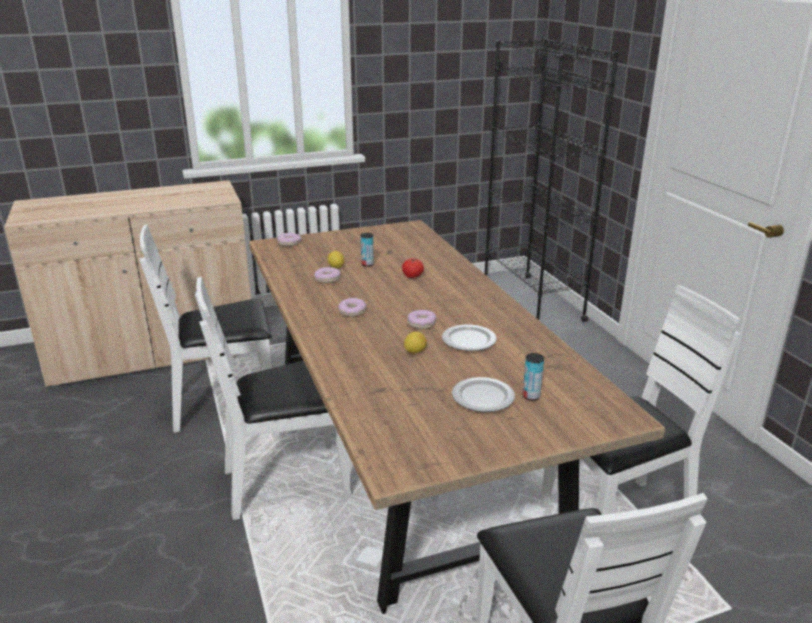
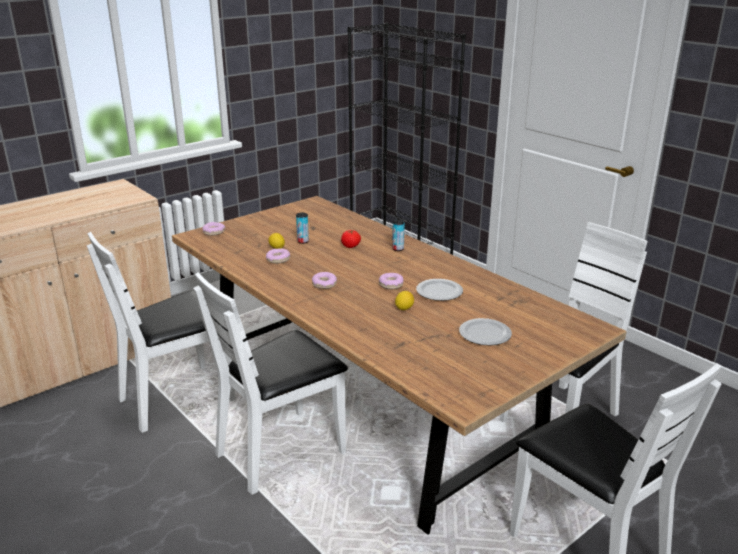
camera: 20 degrees left, 0 degrees up
(531, 396) = (519, 326): can -> can (398, 249)

